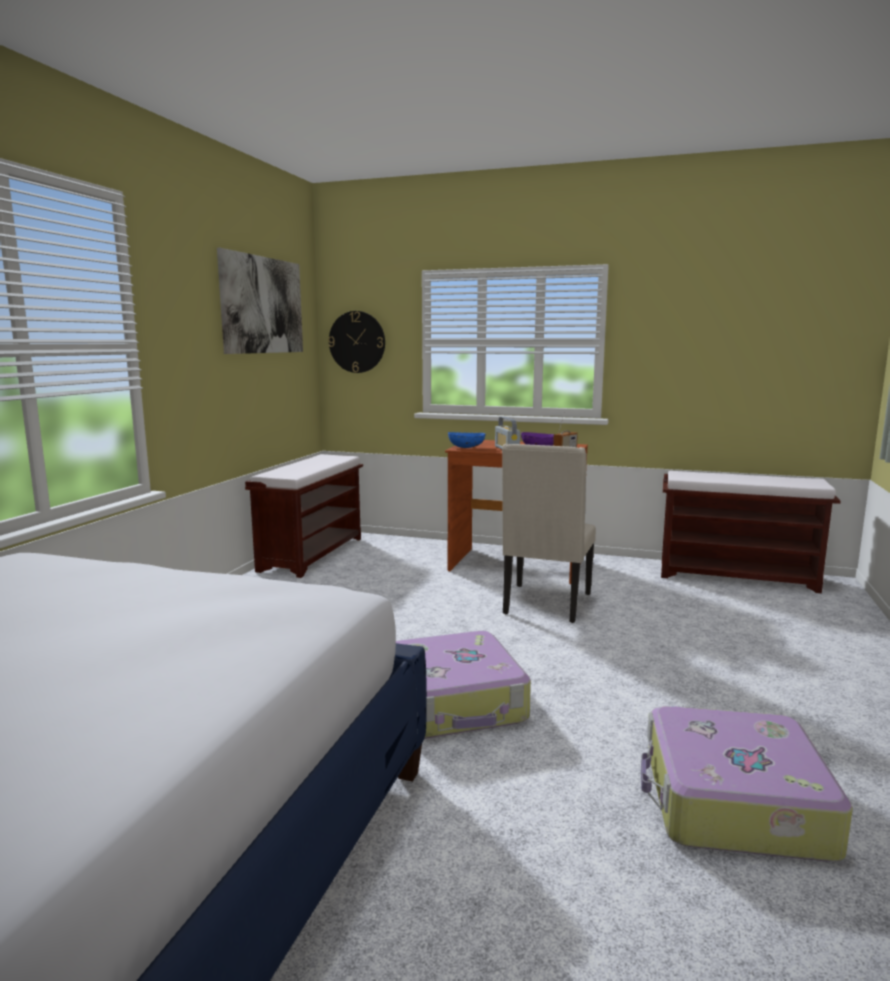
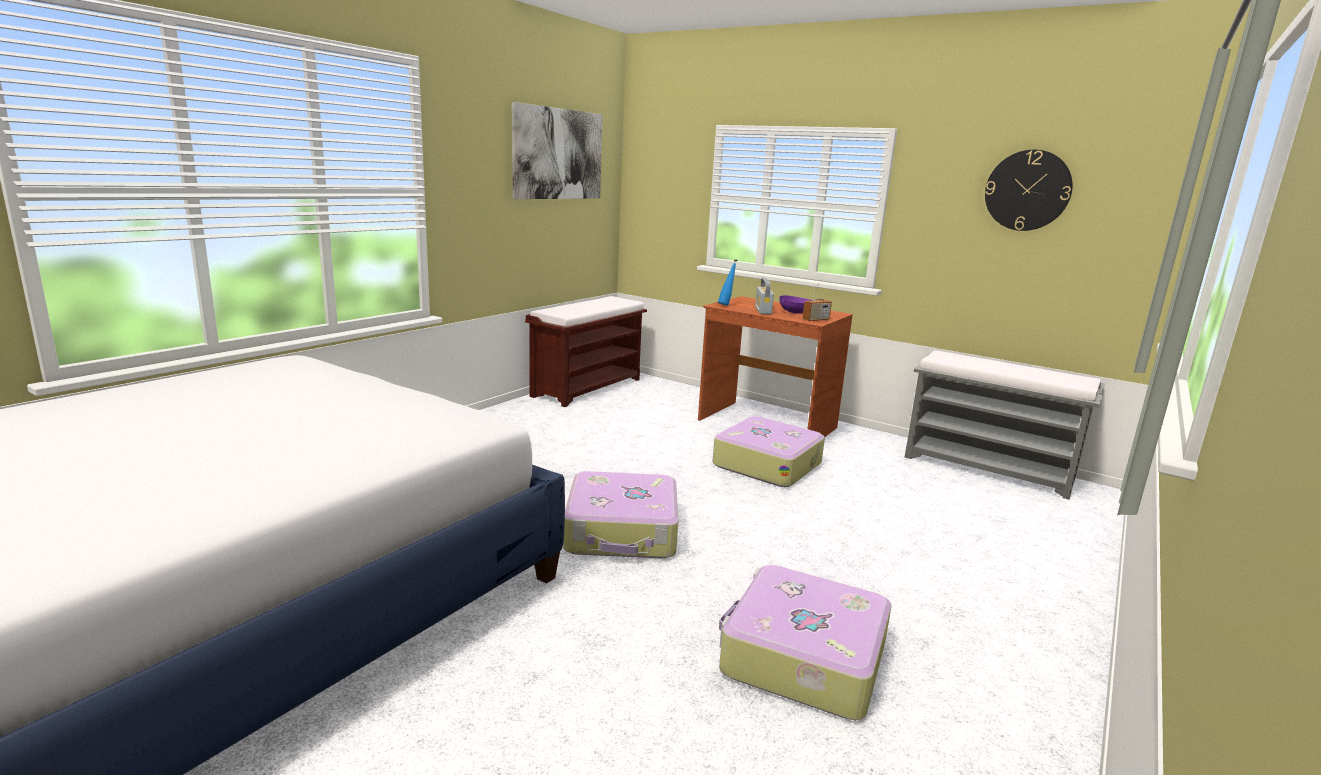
camera: 15 degrees right, 5 degrees up
(357, 342) = (653, 191): wall clock -> wall clock (1027, 190)
(466, 447) = (726, 304): blue bowl -> blue bottle
(545, 604) = (767, 464): beige chair -> suitcase
(737, 576) = (989, 468): brown bench -> grey bench

